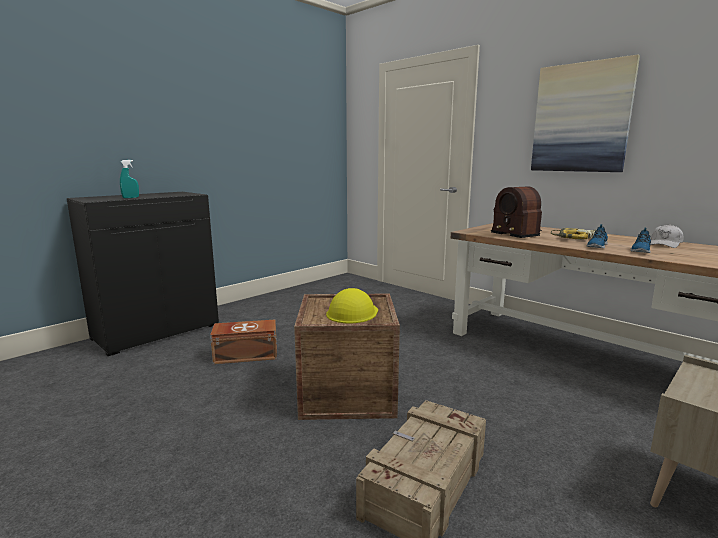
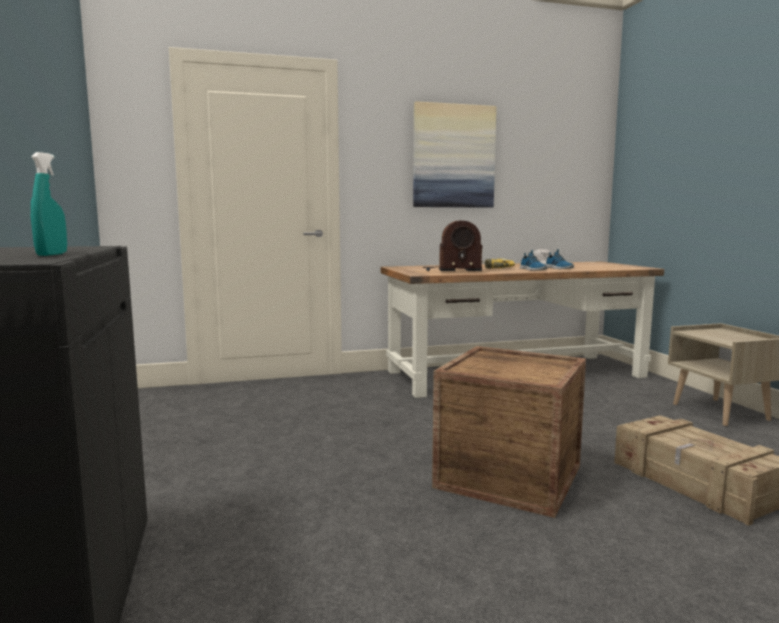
camera: 60 degrees left, 5 degrees down
(245, 354) = (320, 520): brown storage box -> none
(352, 312) = (524, 366): yellow hard hat -> none

